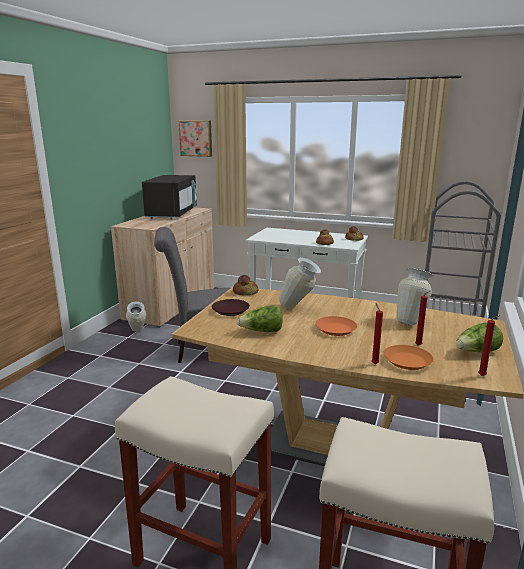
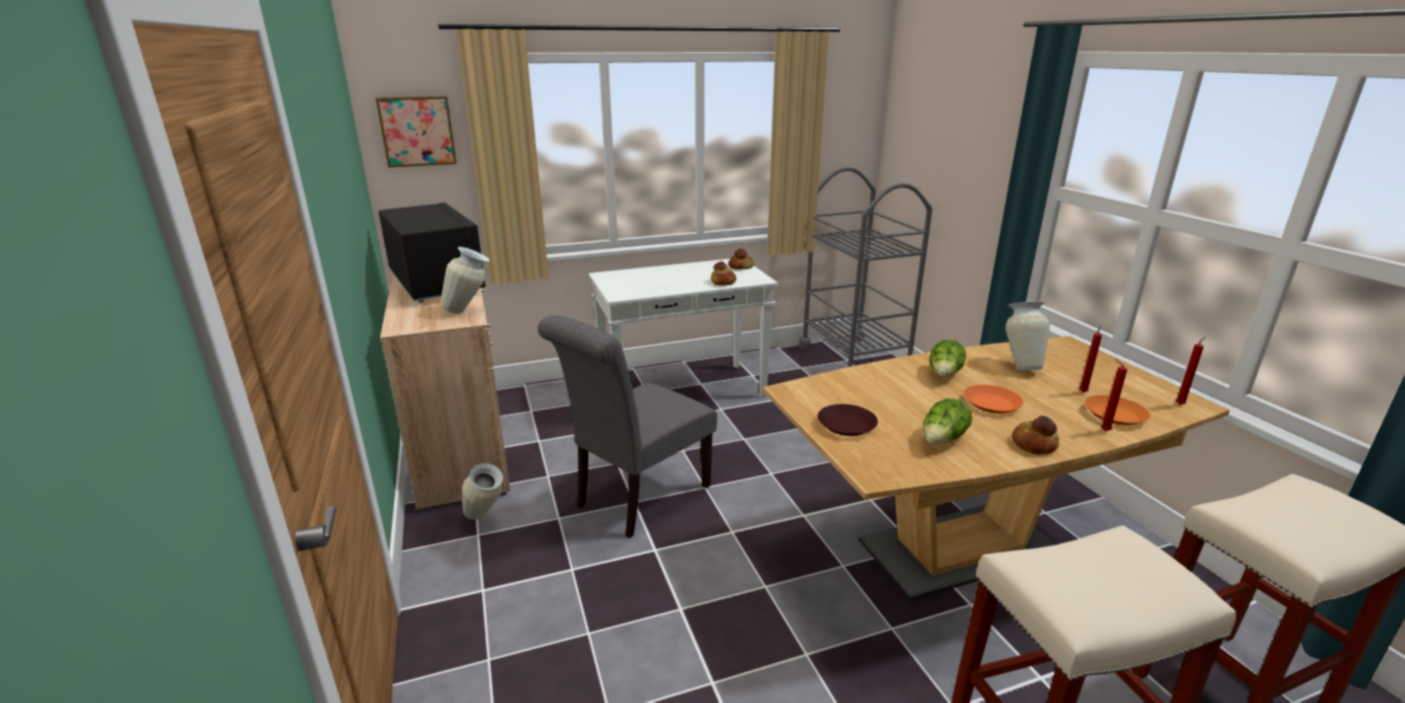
camera: 40 degrees left, 5 degrees up
(245, 292) = (799, 390): bread -> bread (1033, 444)
(299, 308) = (903, 390): vase -> vase (470, 311)
(477, 352) = (1126, 380): lettuce -> lettuce (945, 374)

